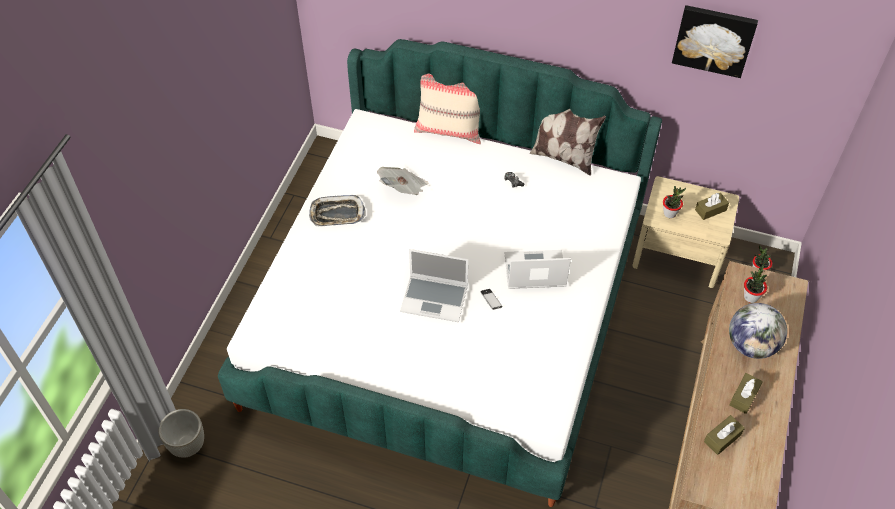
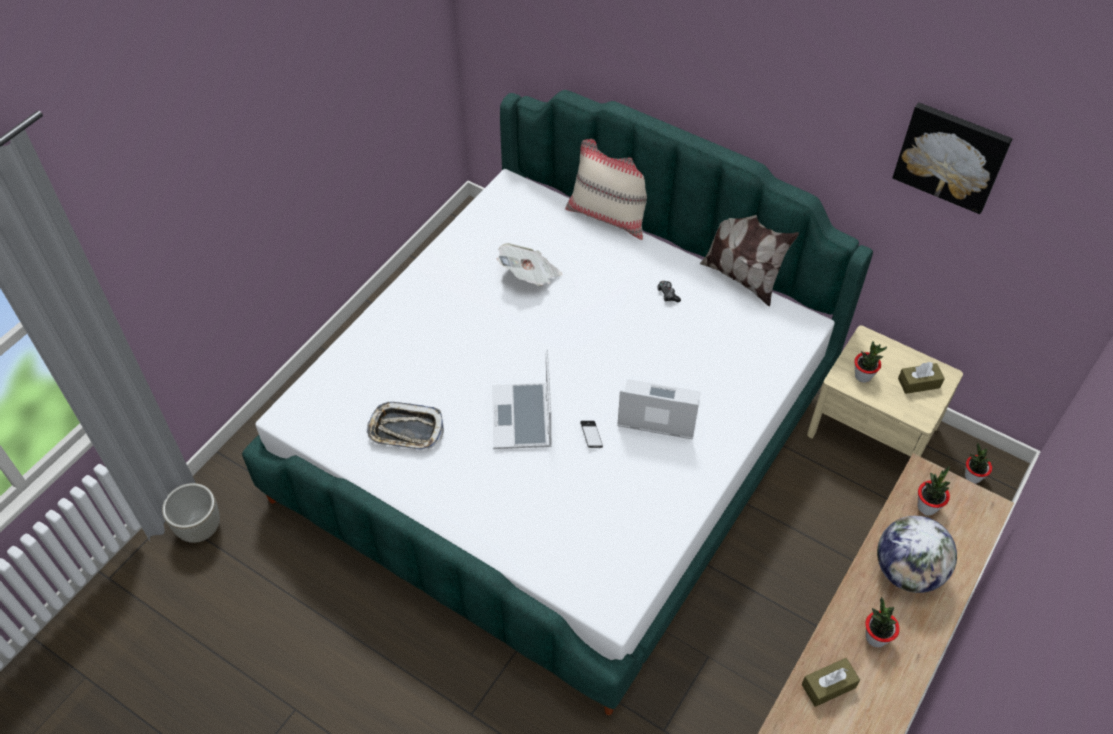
camera: 15 degrees right, 0 degrees up
(337, 214) = (439, 290): tray -> tray (405, 430)
(435, 298) = (523, 418): laptop -> laptop turned 60 degrees clockwise
(744, 396) = (875, 637): brown tissue box -> potted plant

